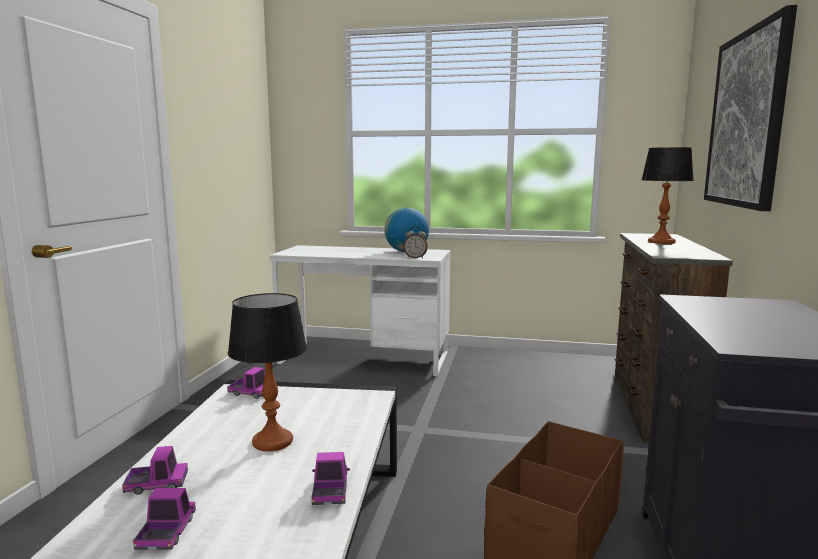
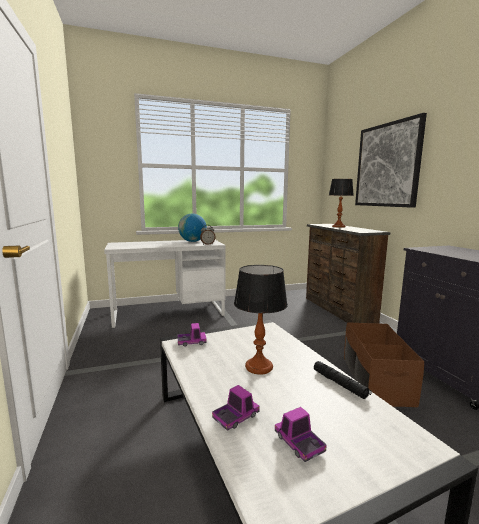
camera: 30 degrees left, 0 degrees up
(330, 492) = (340, 384): toy truck -> black flashlight

